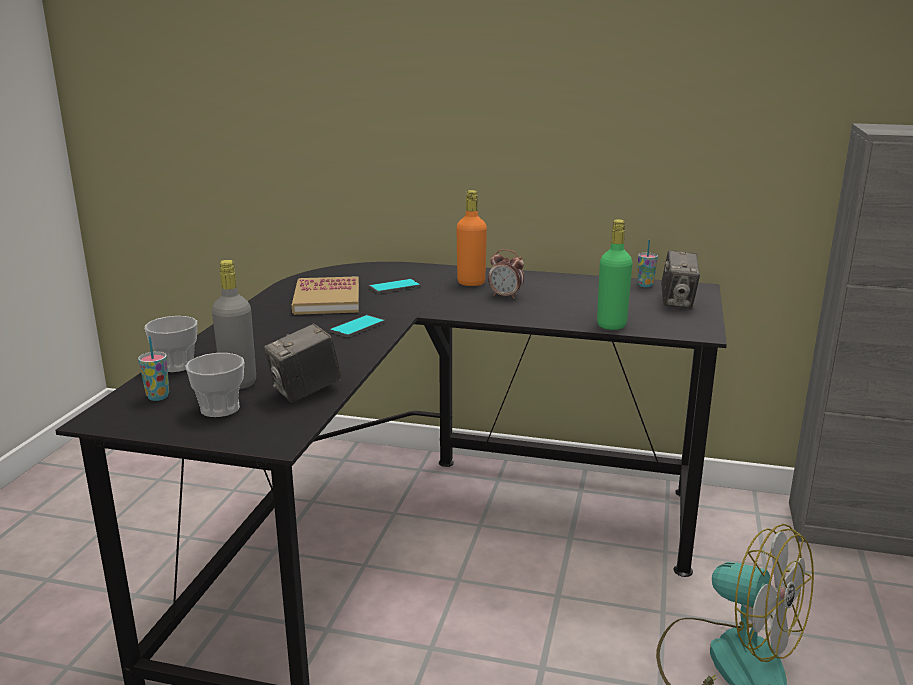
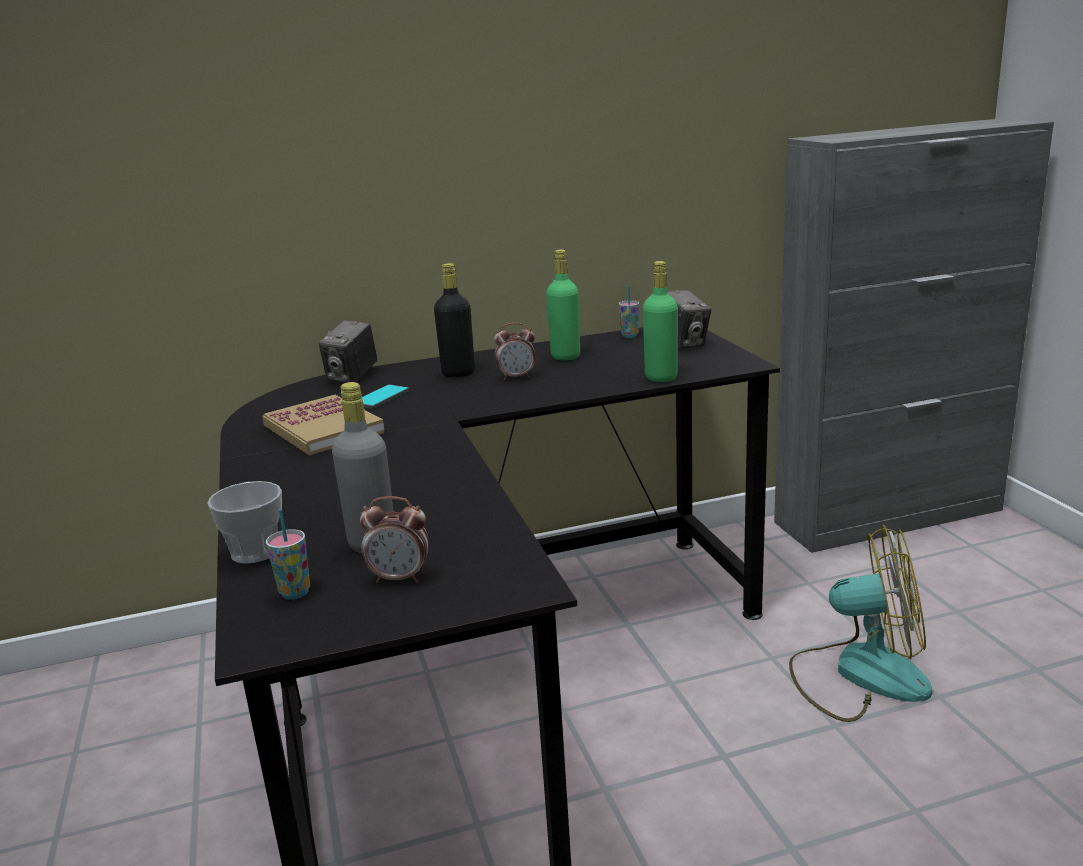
camera: 30 degrees left, 0 degrees up
(220, 409) = (400, 578): cup -> alarm clock
(305, 392) = (469, 528): camera -> camera (352, 377)
(357, 327) = (410, 447): phone -> none
(471, 283) = (458, 373): orange bottle -> black bottle
(567, 289) = (565, 356): none -> green bottle

